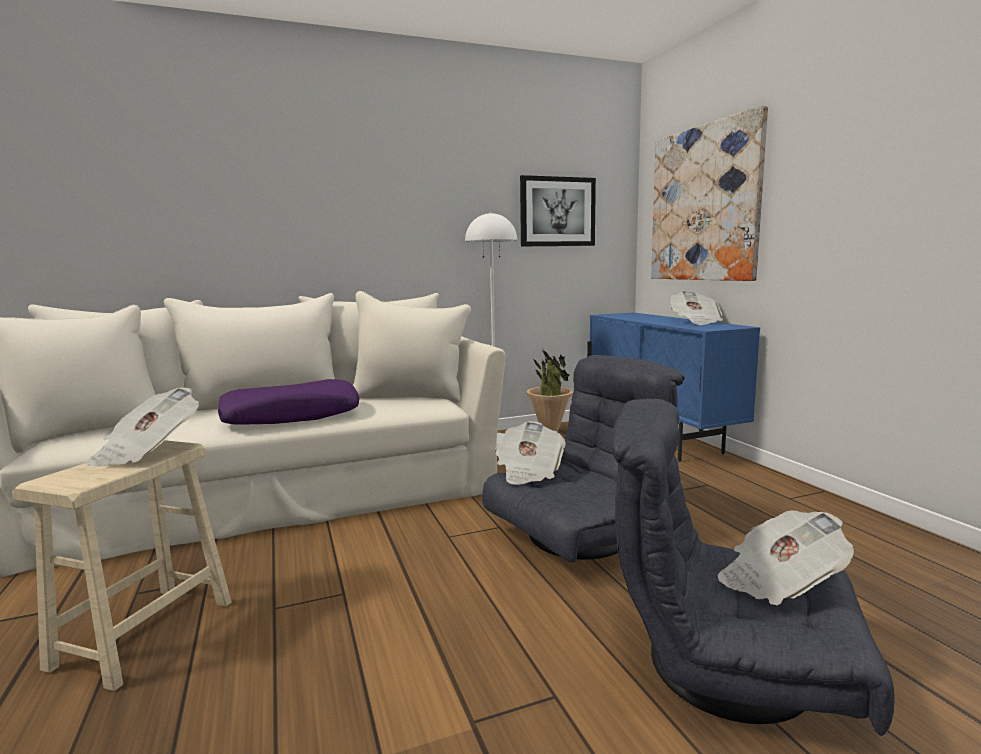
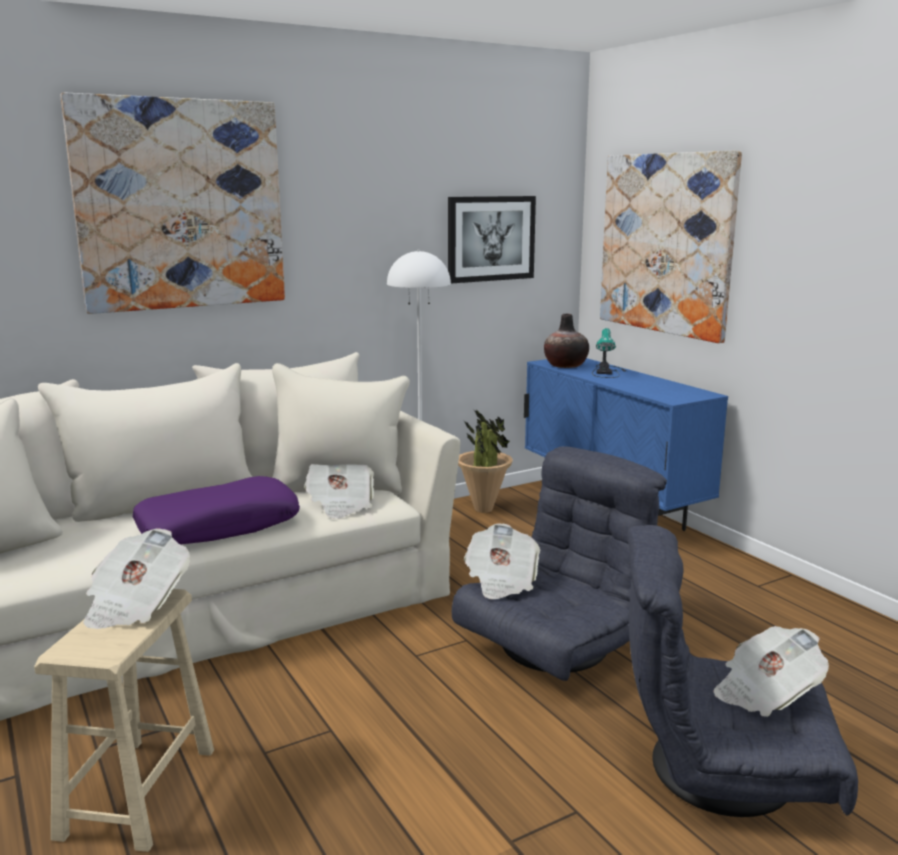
camera: 10 degrees left, 5 degrees up
(297, 172) = (181, 205): none -> picture
(620, 316) = (565, 365): none -> vase
(654, 318) = (606, 371): none -> table lamp
(695, 322) = (656, 383): newspaper -> newspaper (340, 504)

